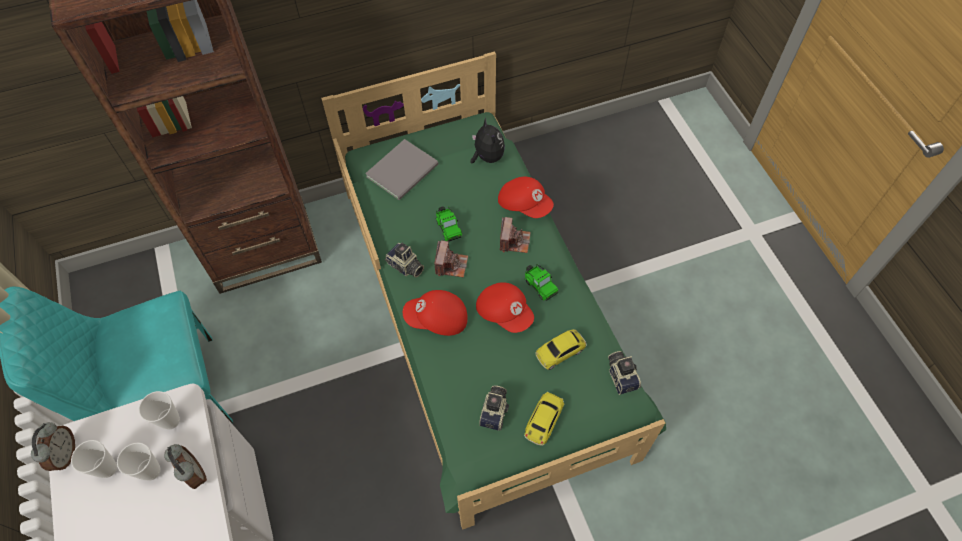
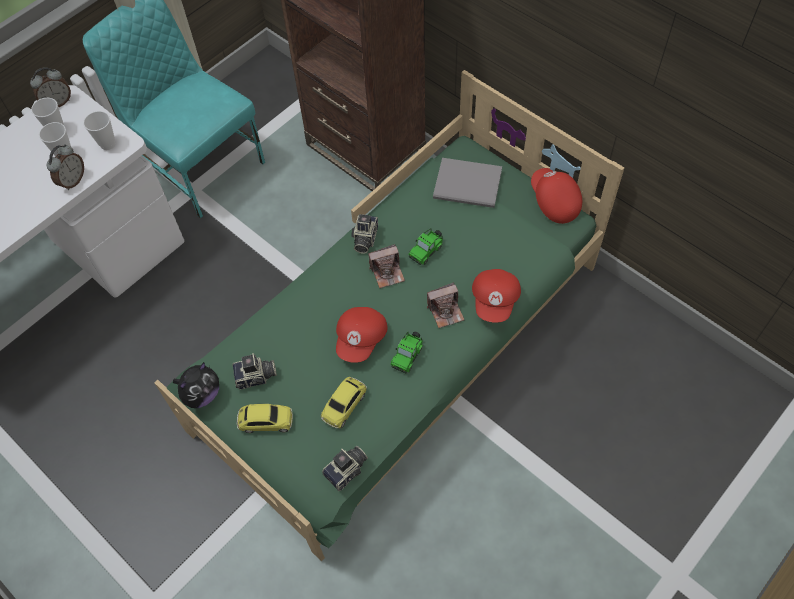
camera: 65 degrees right, 0 degrees up
(437, 320) = (324, 289): red cap -> red cap (553, 202)
(487, 157) = (531, 243): plush toy -> plush toy (201, 394)
(560, 352) = (344, 405): toy car -> toy car turned 90 degrees counterclockwise

